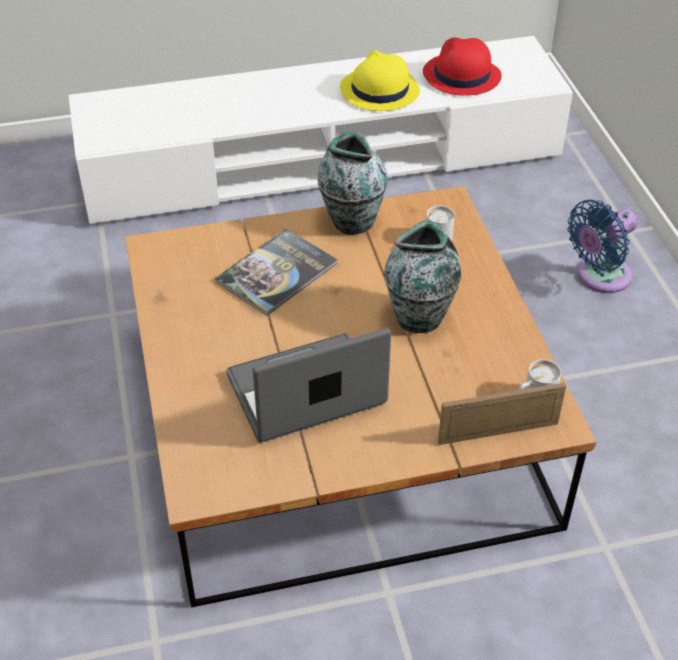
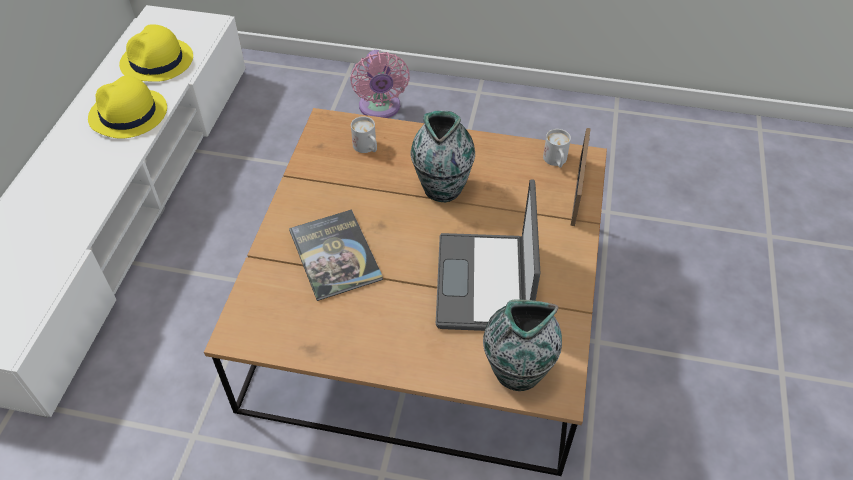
camera: 65 degrees left, 5 degrees up
(351, 221) = (305, 186): vase -> vase (516, 372)
(461, 76) = (157, 62): red hat -> yellow hat
(599, 277) = (380, 108): blue fan -> pink fan

